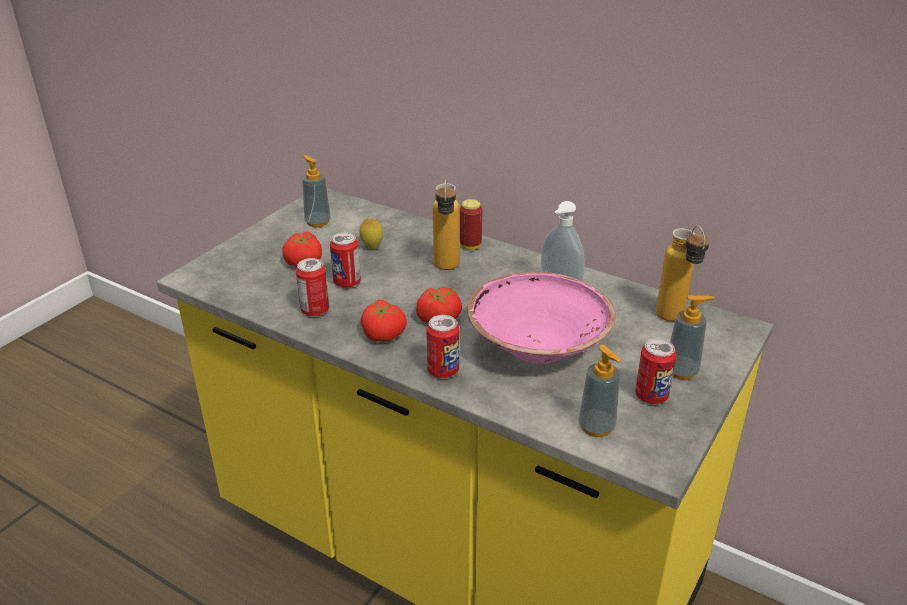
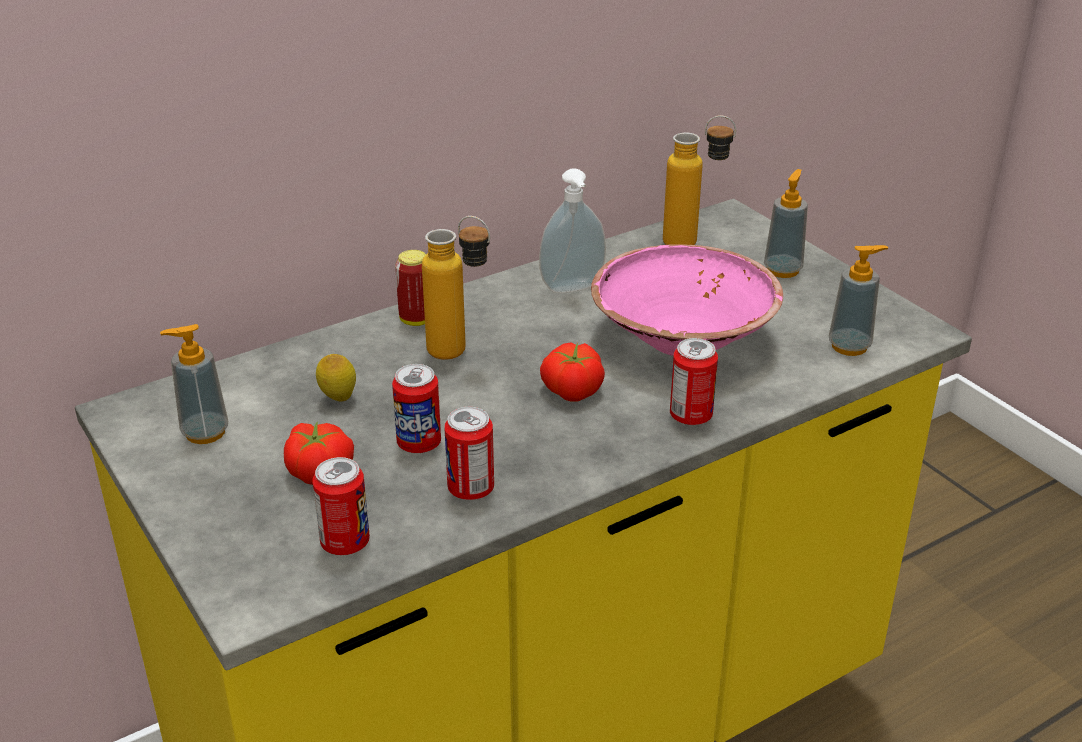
camera: 65 degrees left, 0 degrees up
(384, 334) = (577, 441): tomato -> none
(651, 396) = (815, 300): can -> can (345, 543)

